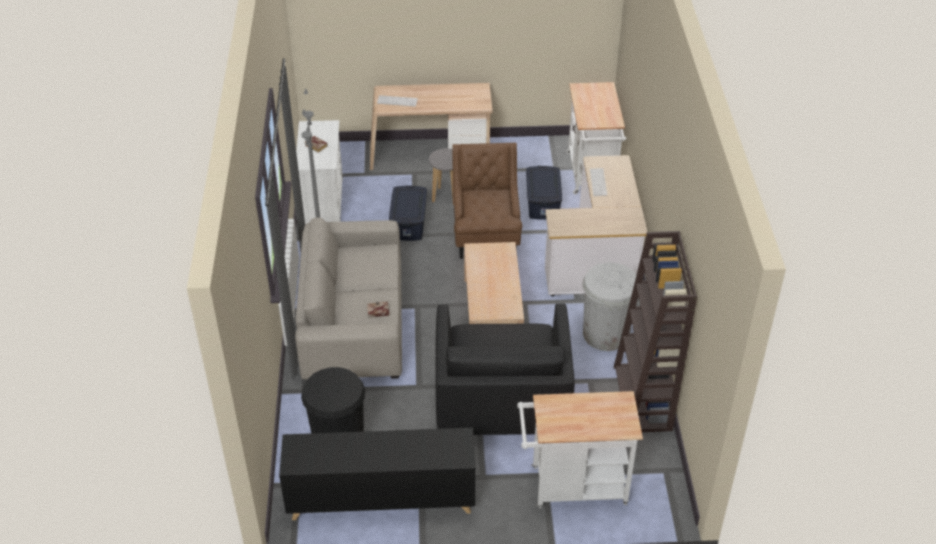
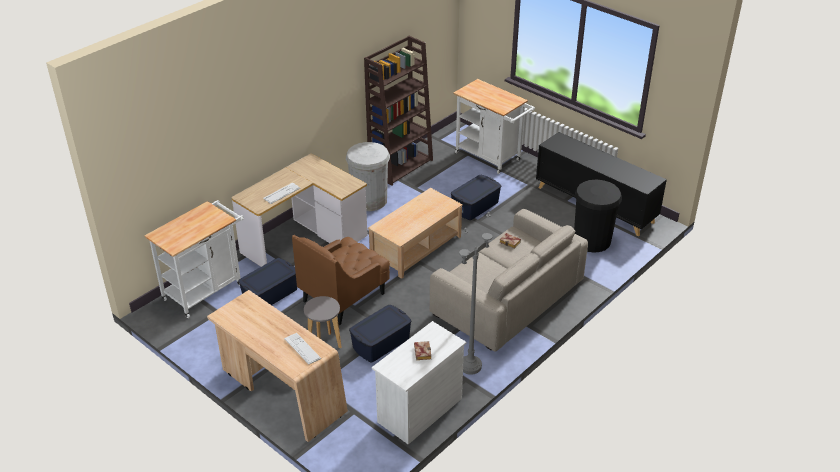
camera: 135 degrees left, 5 degrees down
(501, 401) = (475, 206): black armchair -> blue storage box

